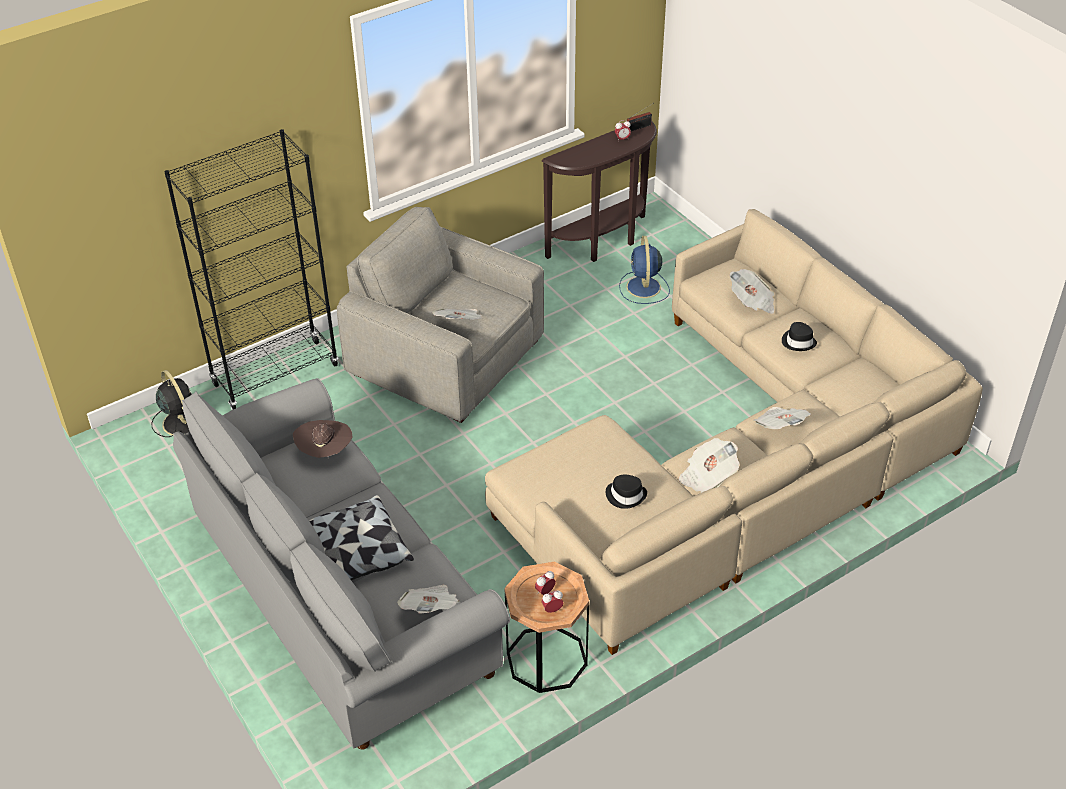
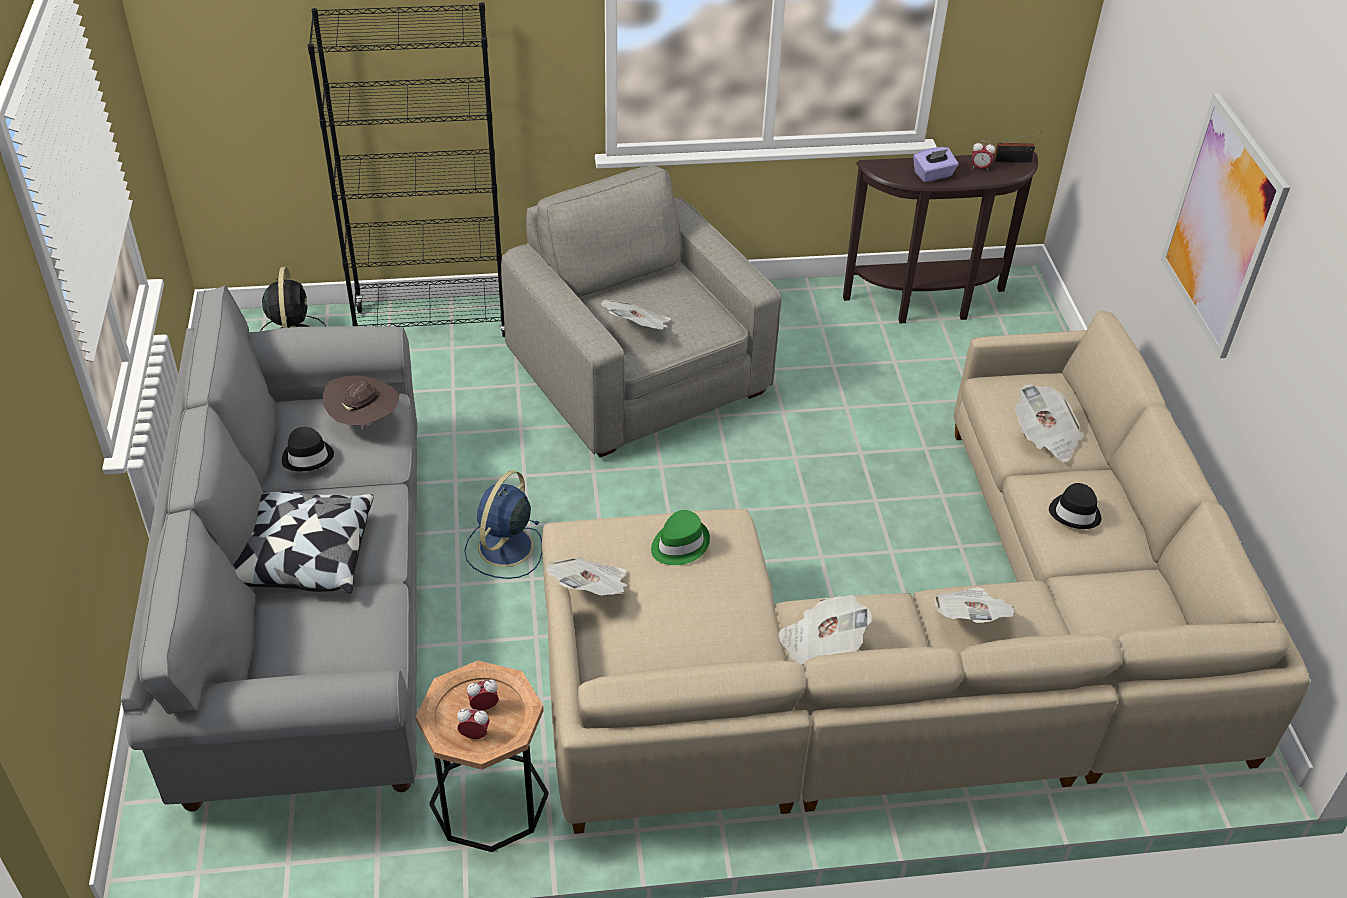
camera: 25 degrees right, 0 degrees up
(430, 608) = (332, 665): newspaper -> newspaper (591, 590)
(584, 451) = (679, 544): none -> green hat
(597, 153) = (933, 175): none -> purple tissue box
(626, 495) = (690, 624): black hat -> black hat (308, 456)
(643, 288) = (943, 377): blue fan -> blue fan (504, 548)
(821, 134) = (1222, 226): none -> picture

